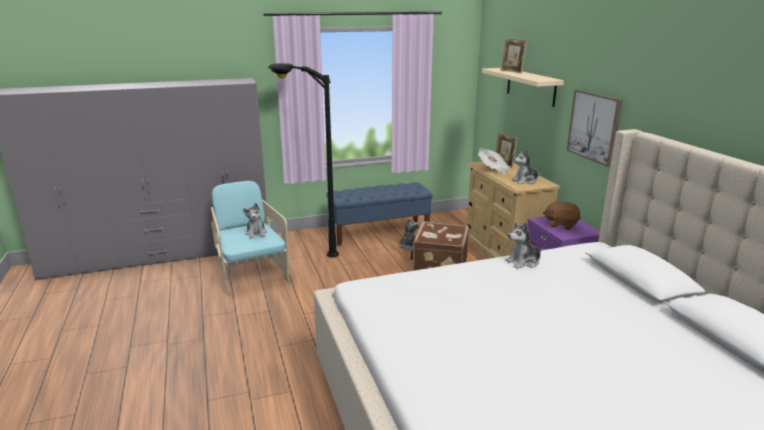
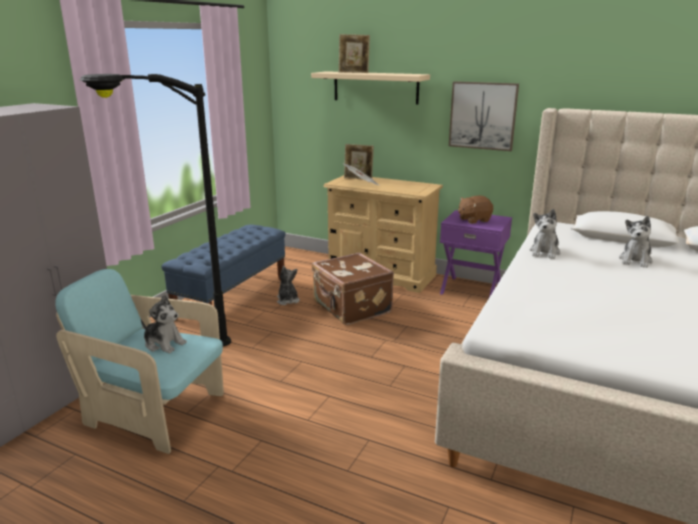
camera: 45 degrees left, 0 degrees up
(525, 181) = (410, 187): plush toy -> plush toy (635, 260)

